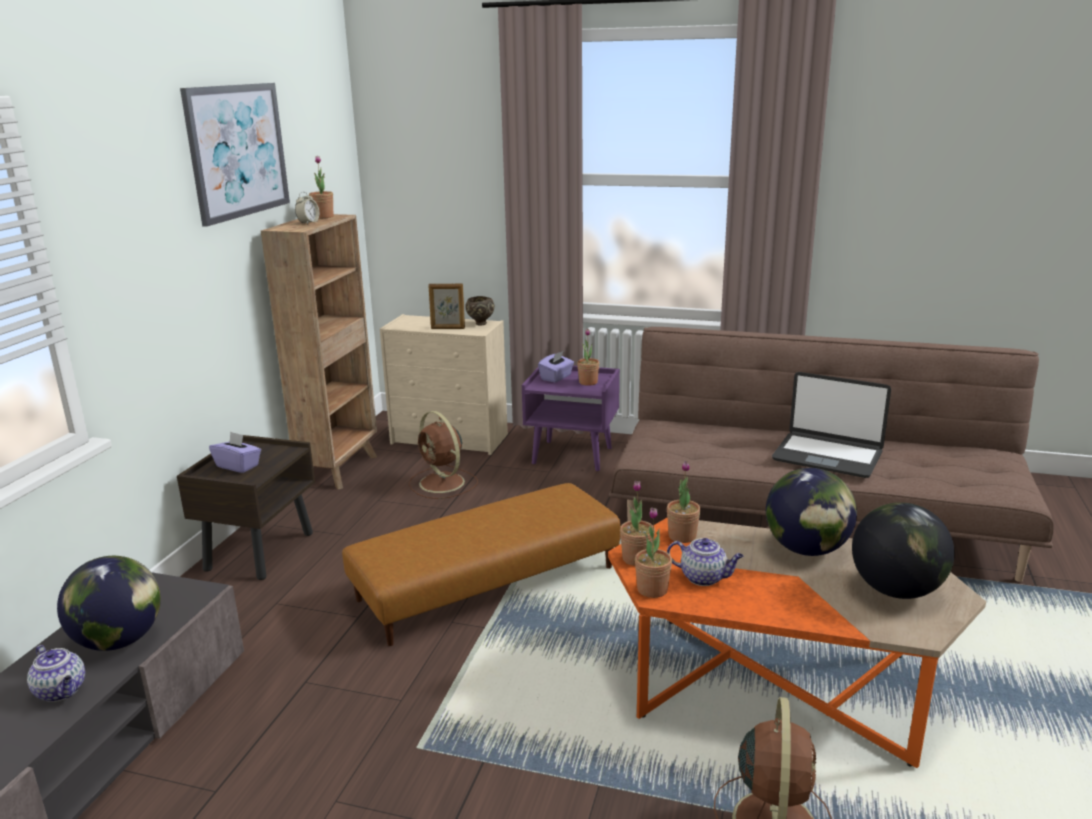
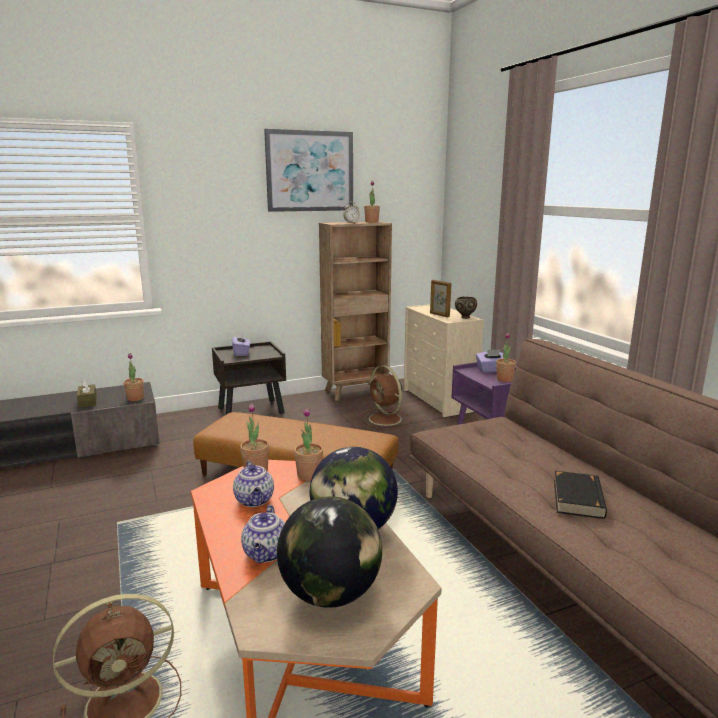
camera: 50 degrees right, 5 degrees down
(62, 691) = (41, 408): teapot -> teapot (266, 554)
(120, 641) = (87, 401): globe -> brown tissue box
(443, 483) = (386, 419): brown fan -> brown fan turned 45 degrees counterclockwise
(652, 589) = (217, 488): potted plant -> potted plant (135, 398)
(827, 456) = (578, 498): laptop -> black book

